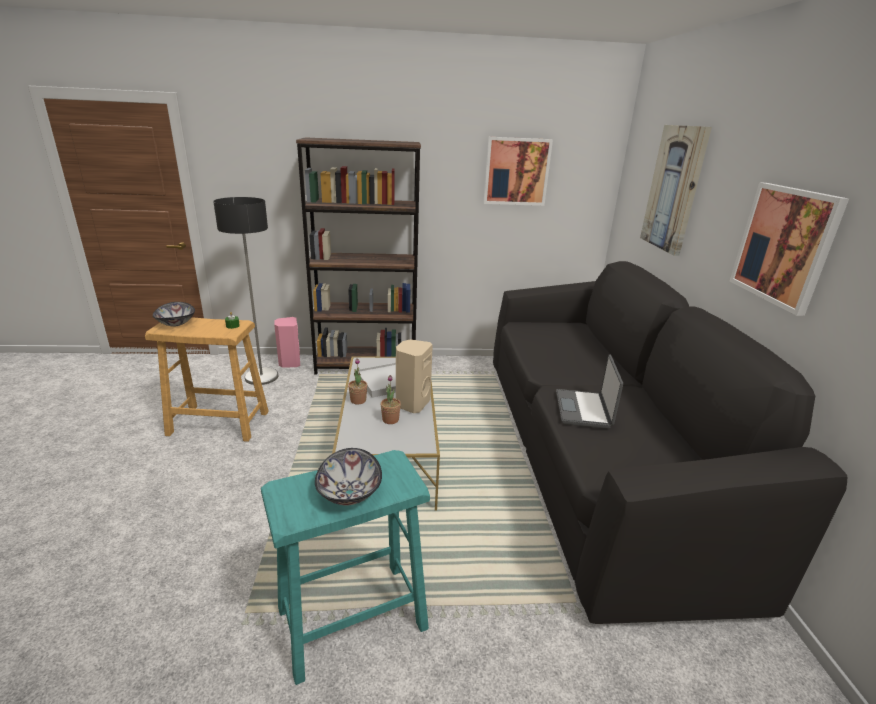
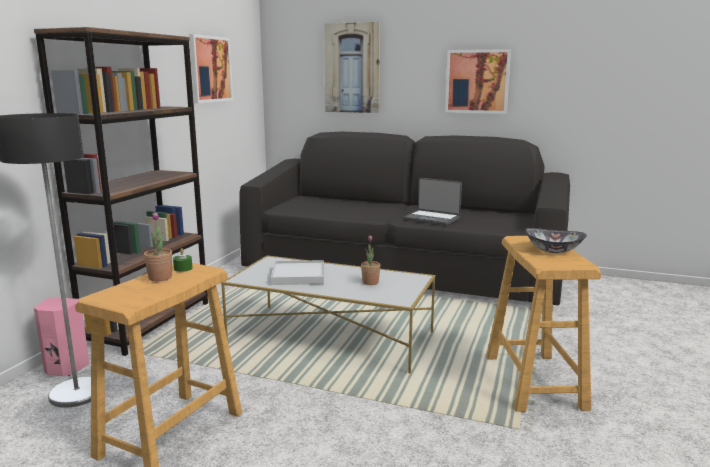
camera: 65 degrees left, 10 degrees down
(175, 323) = (120, 296): bowl -> none
(353, 617) = (534, 381): turquoise stool -> beige stool
(358, 400) = (323, 289): potted plant -> potted plant (160, 277)
(412, 404) = (350, 272): beige speaker -> none

